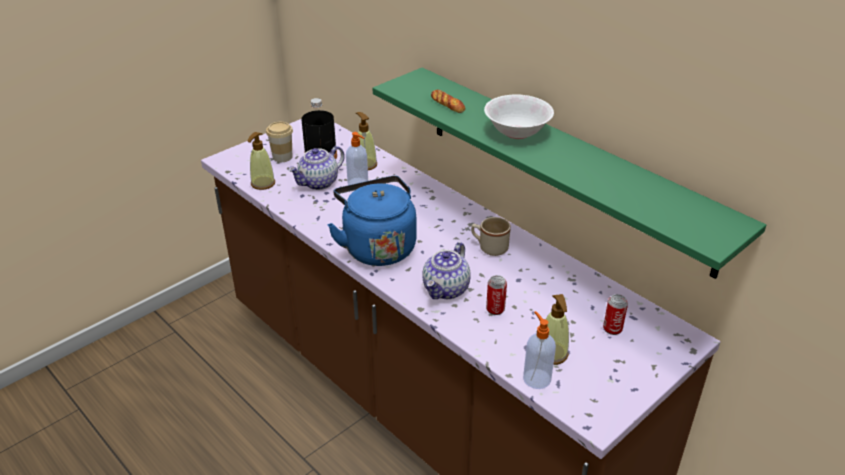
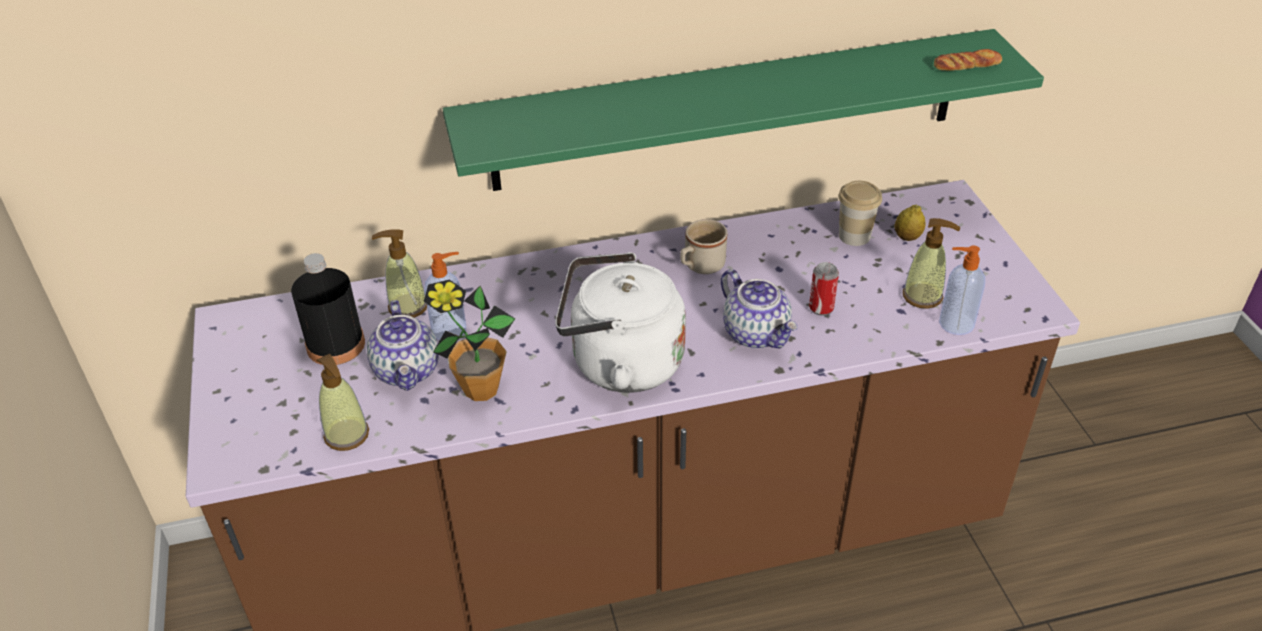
camera: 60 degrees left, 5 degrees up
(282, 157) = (291, 388): cup -> cup (854, 236)
(322, 209) = (481, 389): none -> potted plant
(377, 246) = (620, 363): blue kettle -> white kettle
(447, 104) = (577, 121): bread -> bread (966, 65)
(516, 132) = (698, 97): white bowl -> none
(612, 329) = (907, 237): can -> lemon

